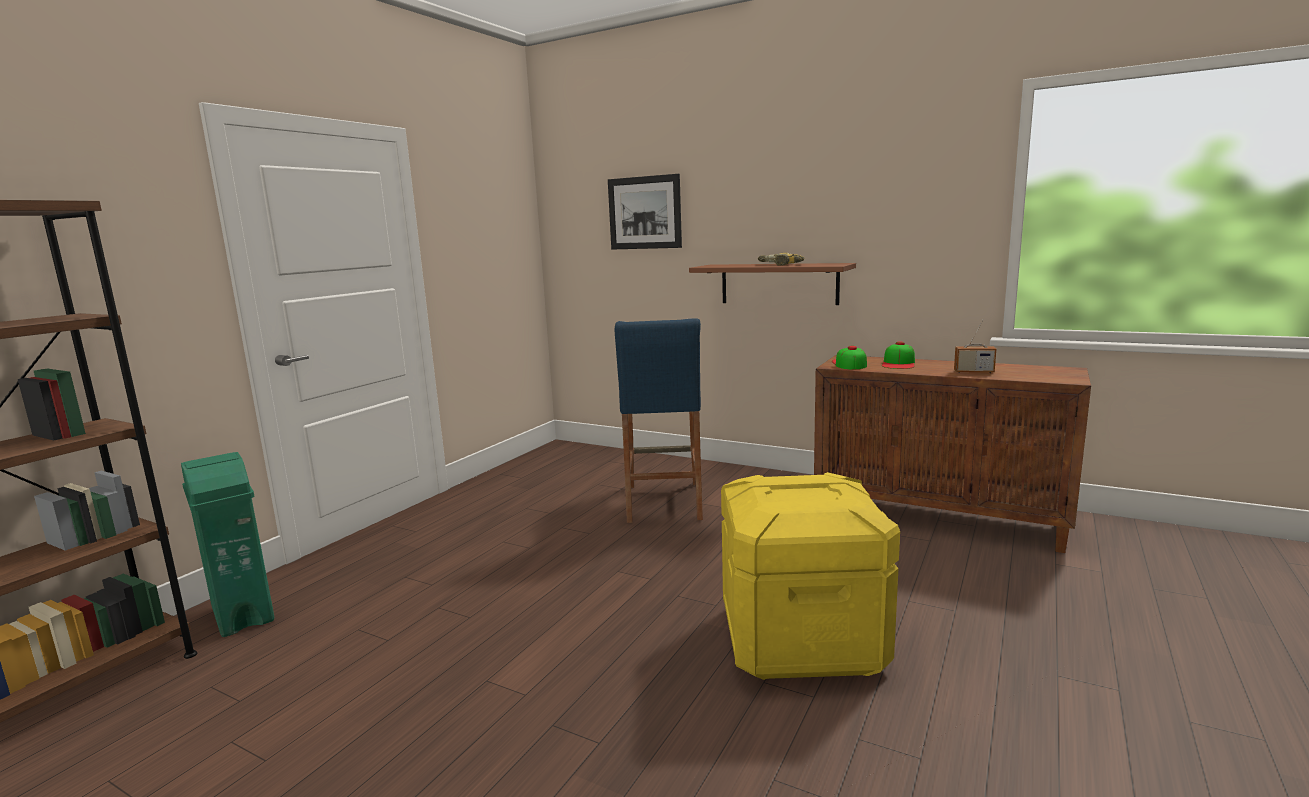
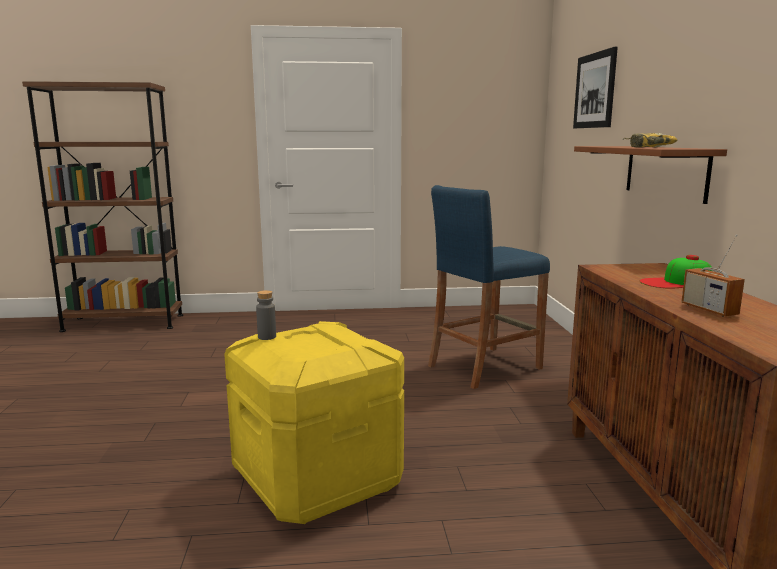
camera: 55 degrees right, 0 degrees up
(243, 614) = (211, 322): green trash can -> none
(778, 507) = (267, 337): none -> grey bottle
(849, 364) = (626, 270): cap -> none

